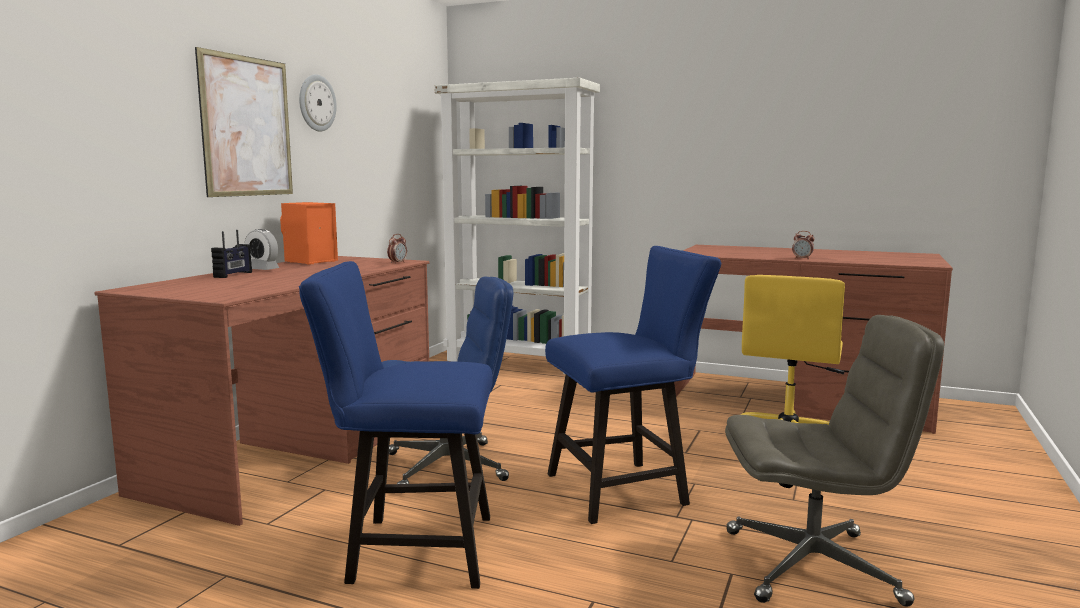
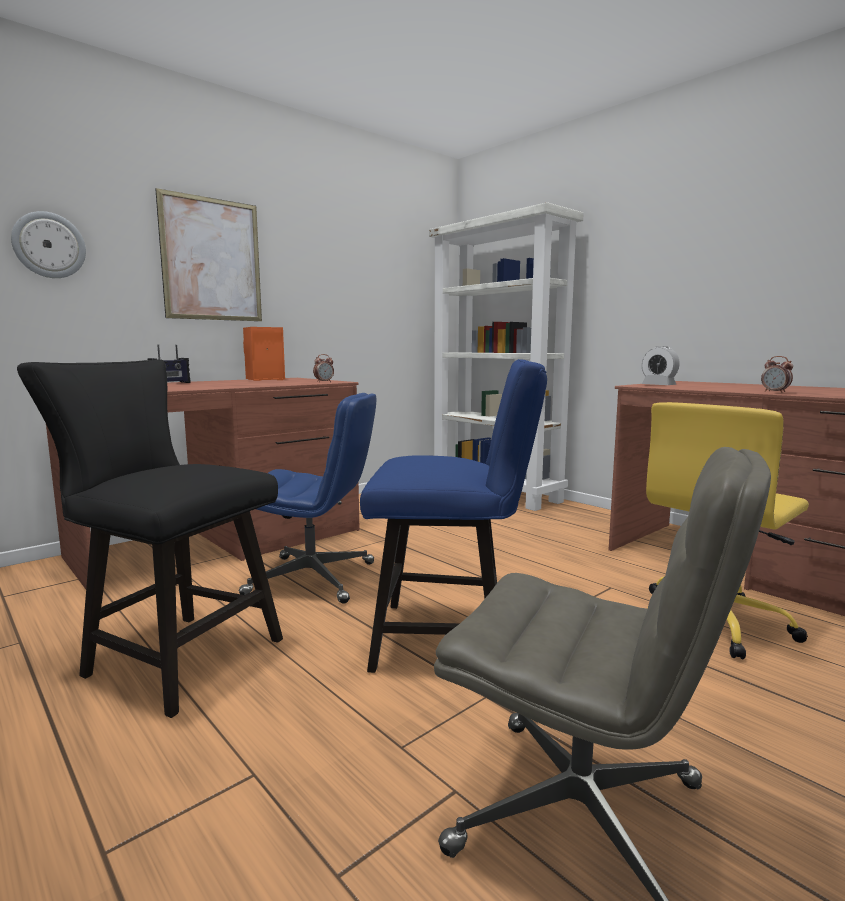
camera: 25 degrees right, 0 degrees up
(262, 269) = (207, 381): alarm clock -> alarm clock (658, 385)
(316, 103) = (293, 242): wall clock -> wall clock (49, 245)
(410, 550) = (174, 656): blue chair -> black chair

